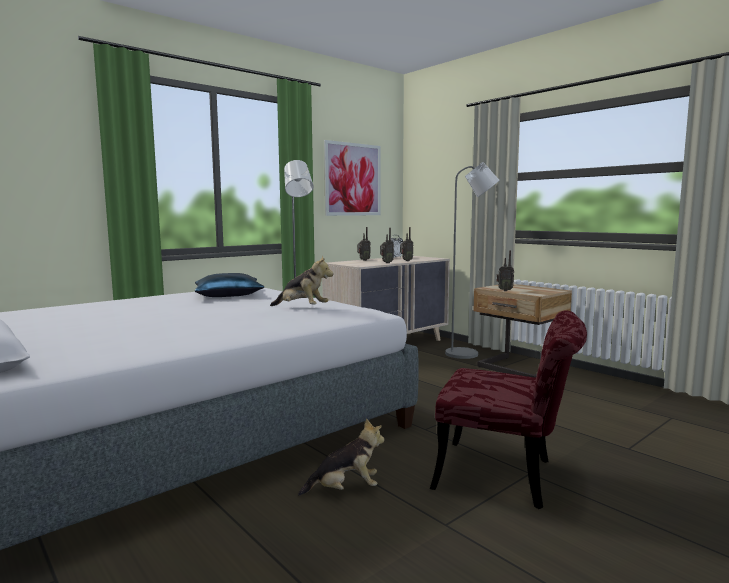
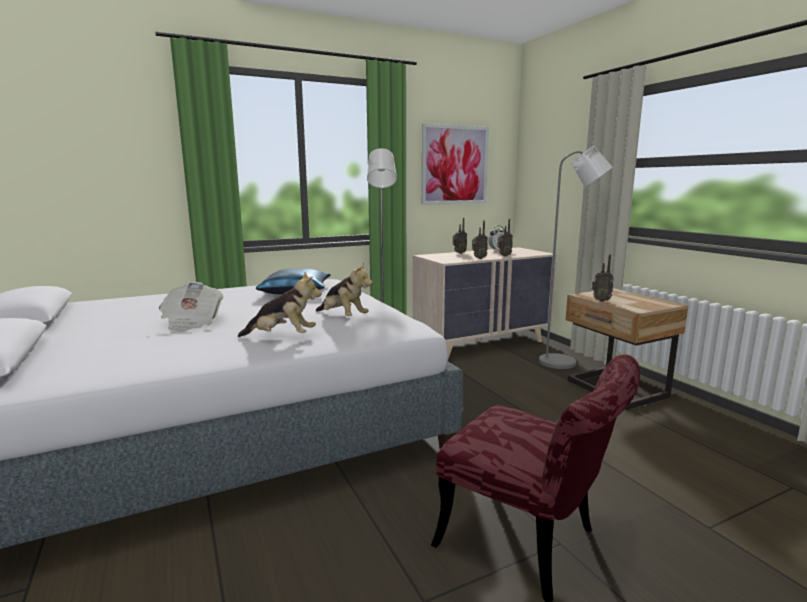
camera: 15 degrees right, 5 degrees up
(154, 320) = (191, 323): none -> newspaper
(345, 489) = (342, 528): plush toy -> plush toy (282, 337)

